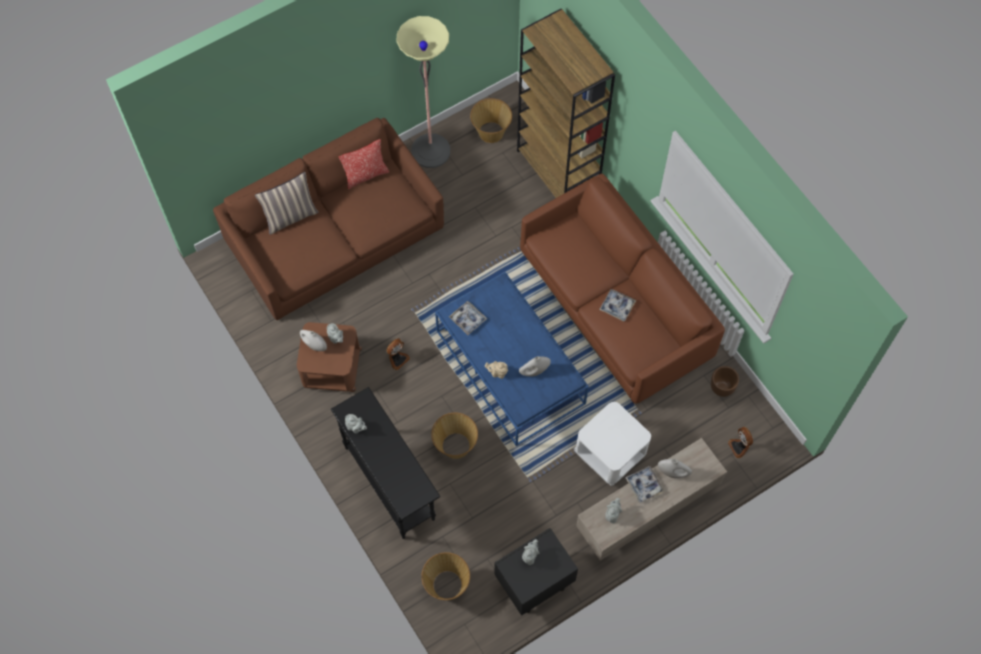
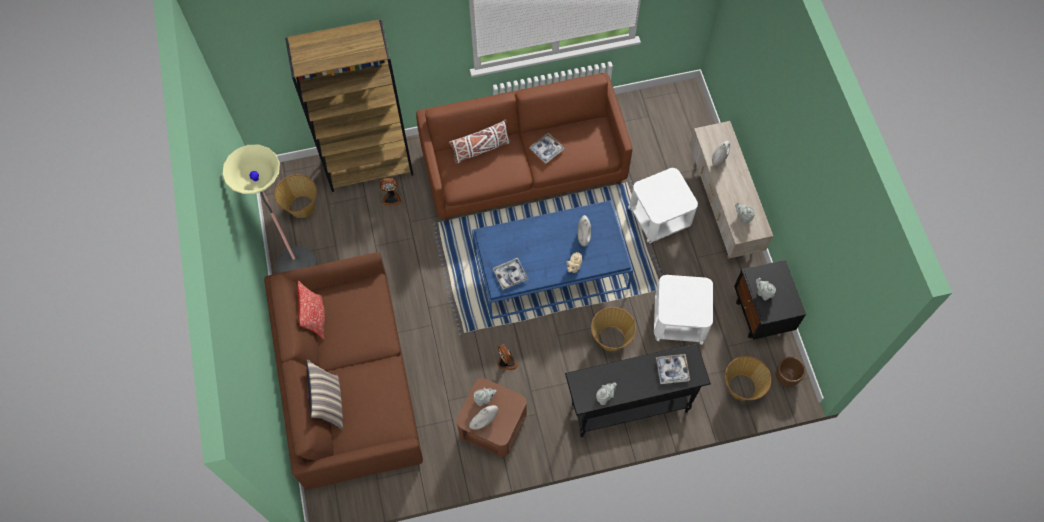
camera: 70 degrees left, 0 degrees up
(501, 503) = (679, 318): none -> white side table
(593, 248) = (481, 149): none -> white pillow
(644, 485) = (724, 184): tray -> tray (672, 370)
(722, 388) = (630, 114): brown planter -> brown planter (786, 377)
(739, 446) = (686, 120): fan -> fan (391, 198)

